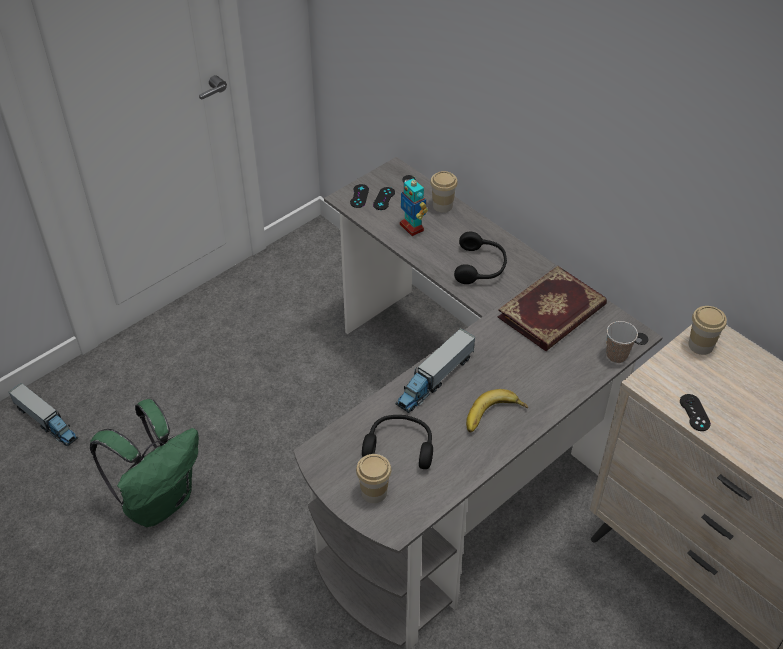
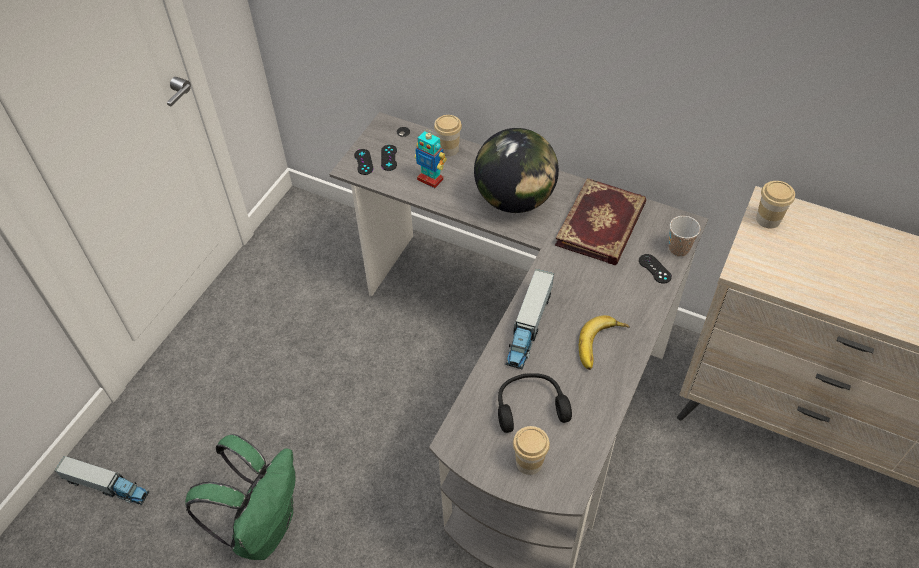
camera: 20 degrees left, 5 degrees up
(481, 267) = (514, 200): black headphones -> globe
(694, 412) = (797, 286): black game controller -> black game controller (654, 269)

